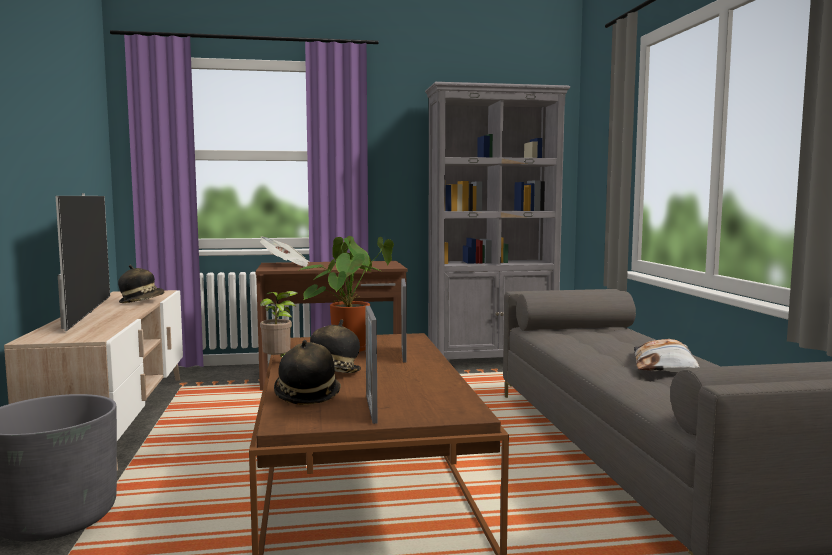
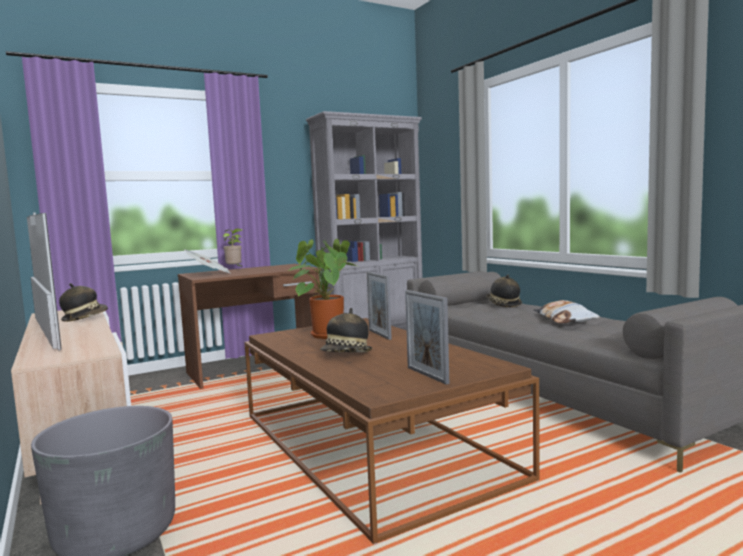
camera: 20 degrees left, 0 degrees up
(279, 362) = (286, 353): potted plant -> potted plant (235, 269)
(307, 395) = (357, 373): hat -> hat (503, 304)

